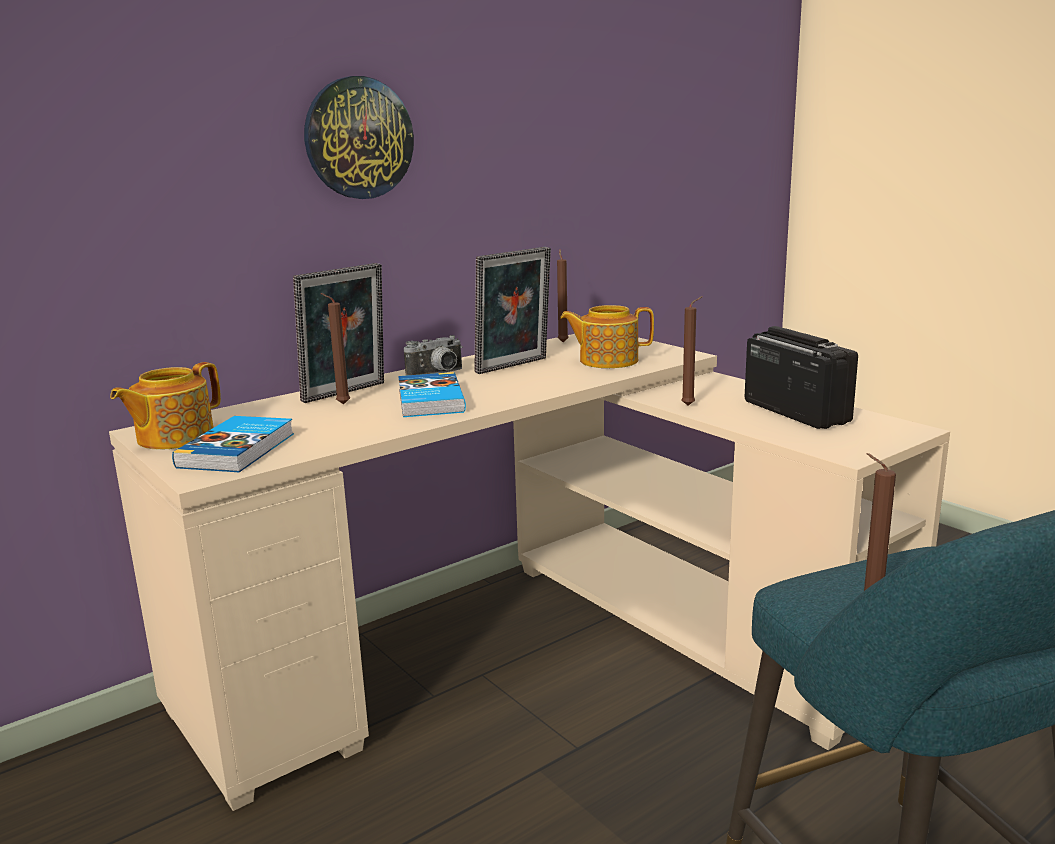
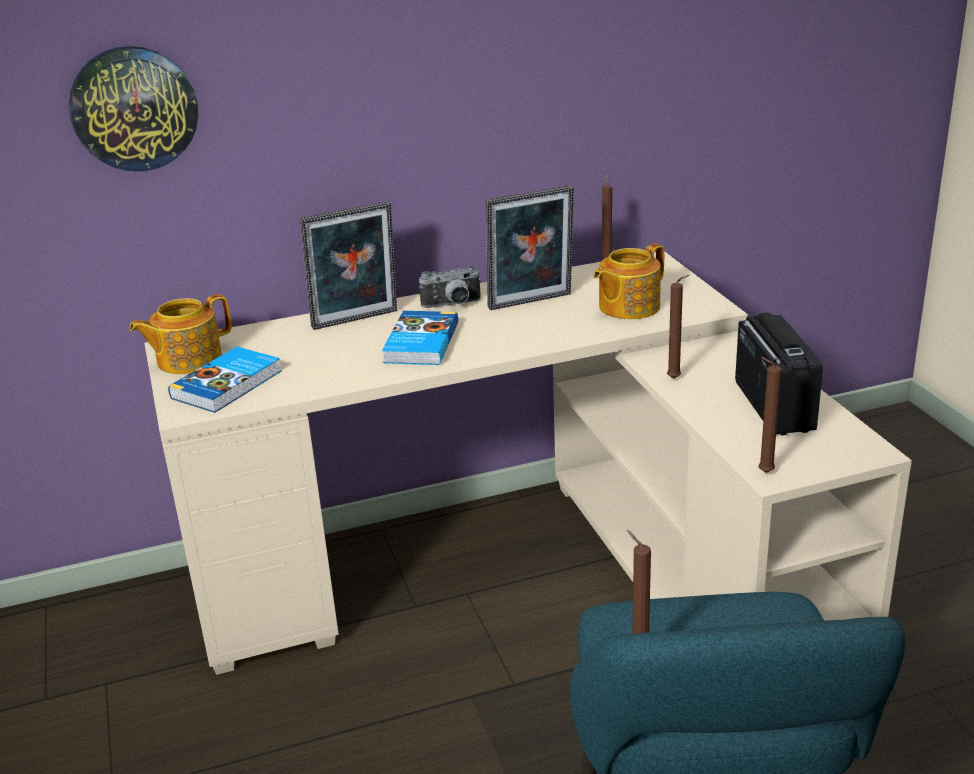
camera: 20 degrees right, 10 degrees up
(341, 404) = (342, 336): brown candle -> brown candle (763, 472)
(358, 138) = (383, 72): wall clock -> wall clock (134, 109)
(607, 361) = (627, 307): teapot -> teapot turned 60 degrees counterclockwise

